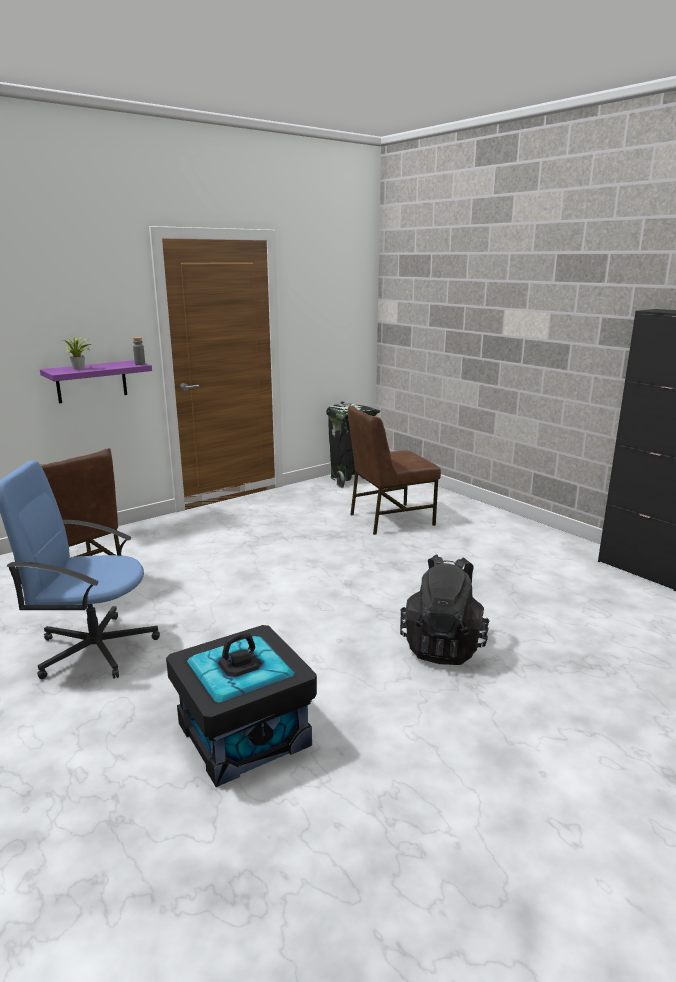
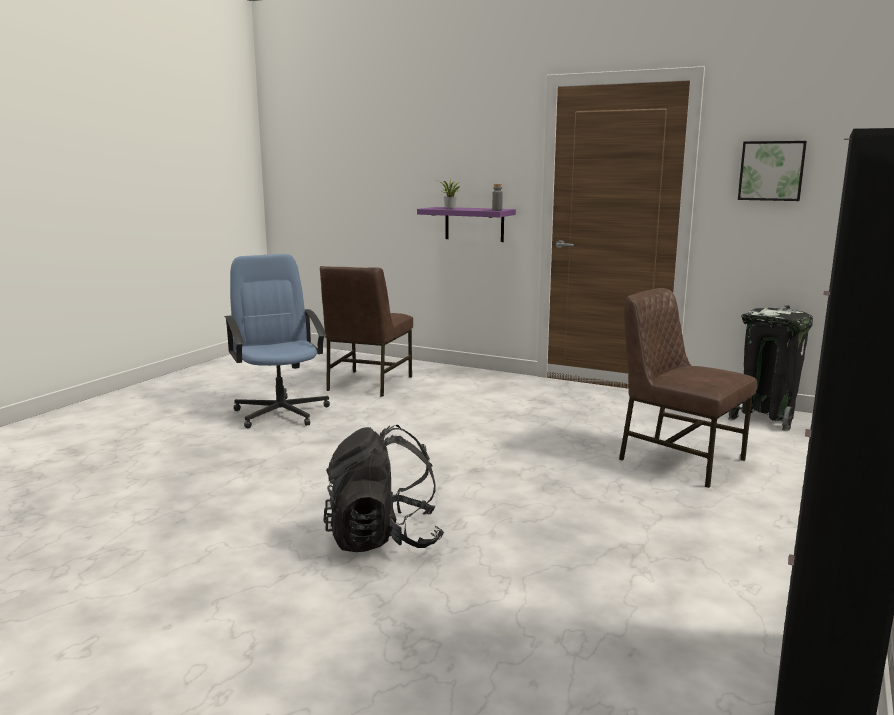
camera: 65 degrees right, 5 degrees down
(243, 733) = (193, 481): black storage box -> none
(321, 309) = (771, 171): none -> picture

